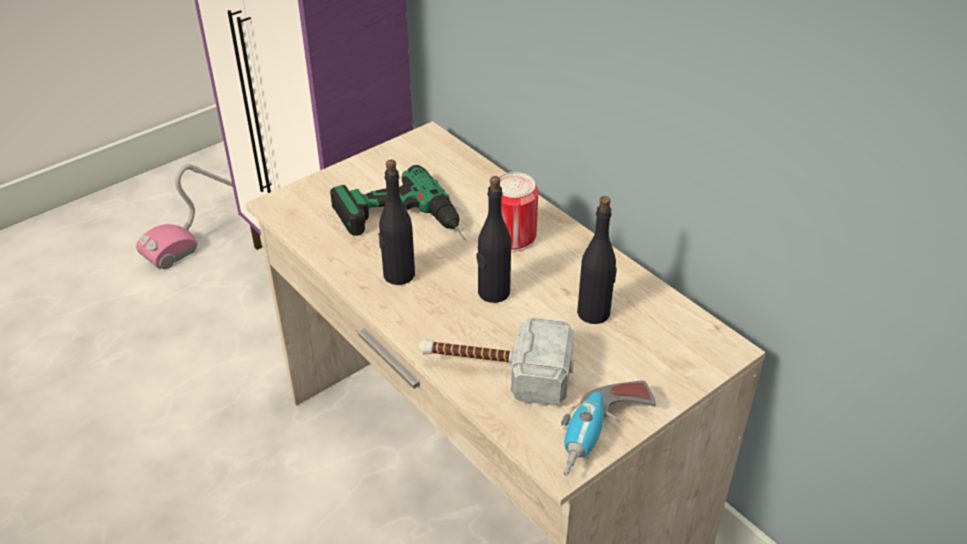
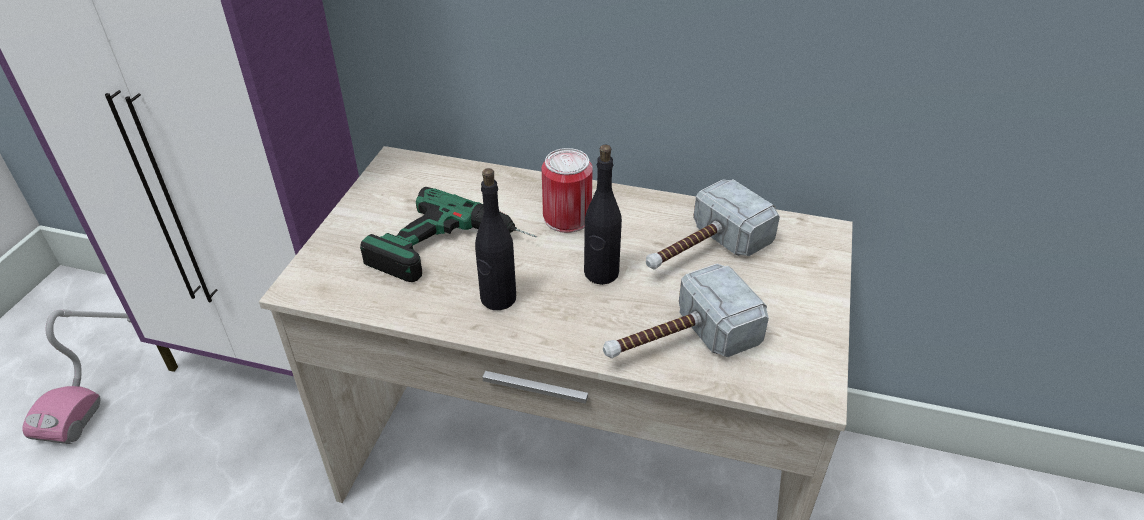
camera: 35 degrees left, 0 degrees up
(594, 313) = (701, 251): black bottle -> hammer
(602, 437) = (819, 351): power drill -> none

